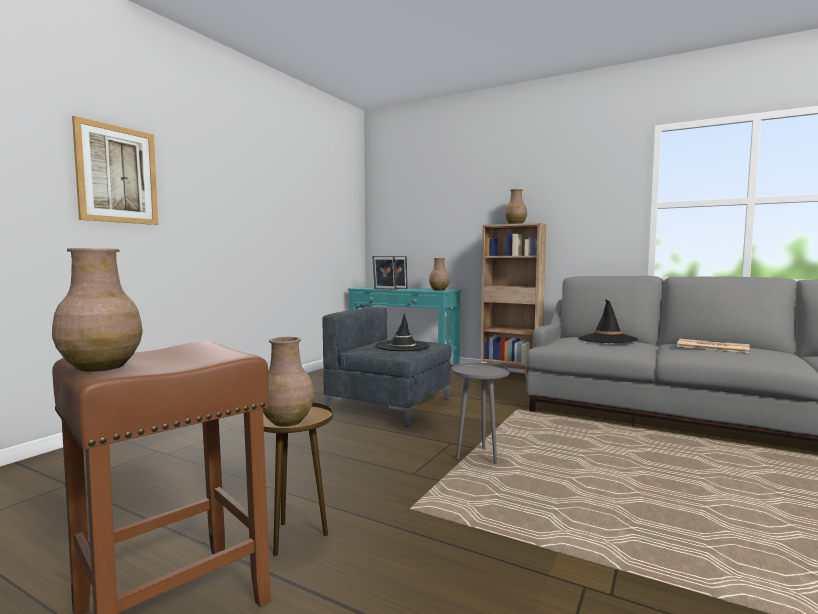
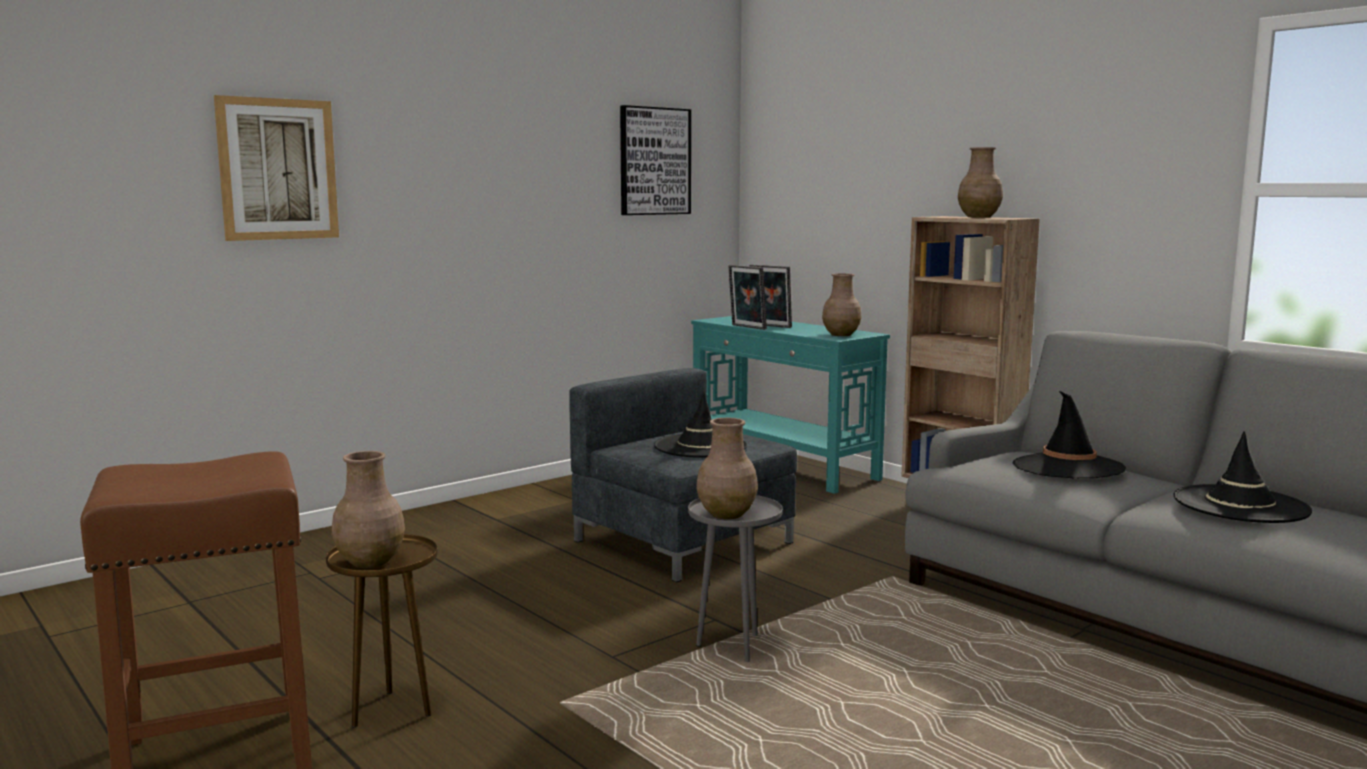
camera: 20 degrees right, 5 degrees up
(100, 367) = (118, 487): brown vase -> brown vase (725, 514)
(328, 199) = (654, 161): none -> picture
(711, 347) = (1240, 505): newspaper -> black hat

